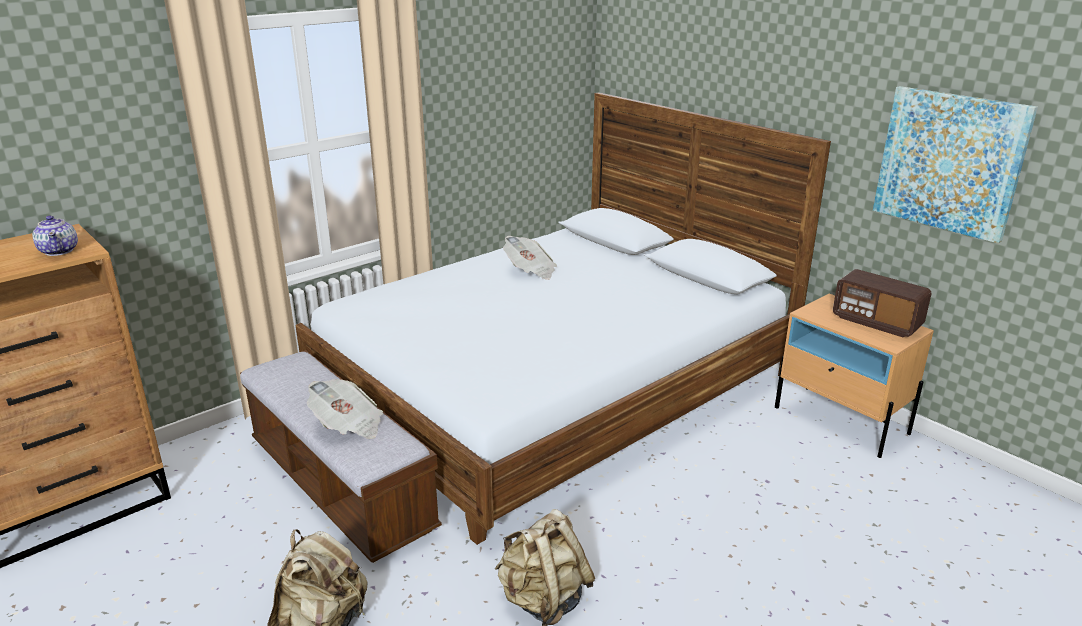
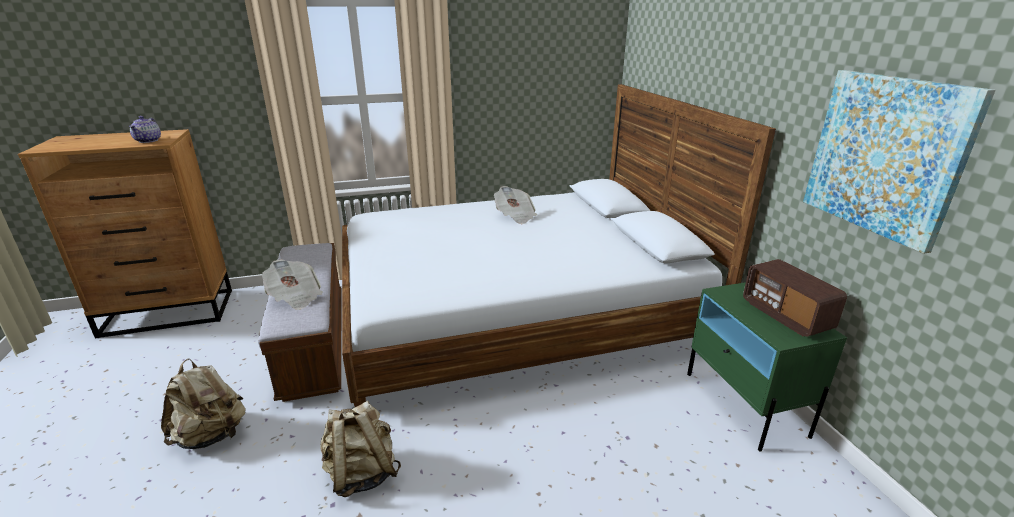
camera: 25 degrees right, 0 degrees up
(841, 420) = (745, 404): beige nightstand -> green nightstand

